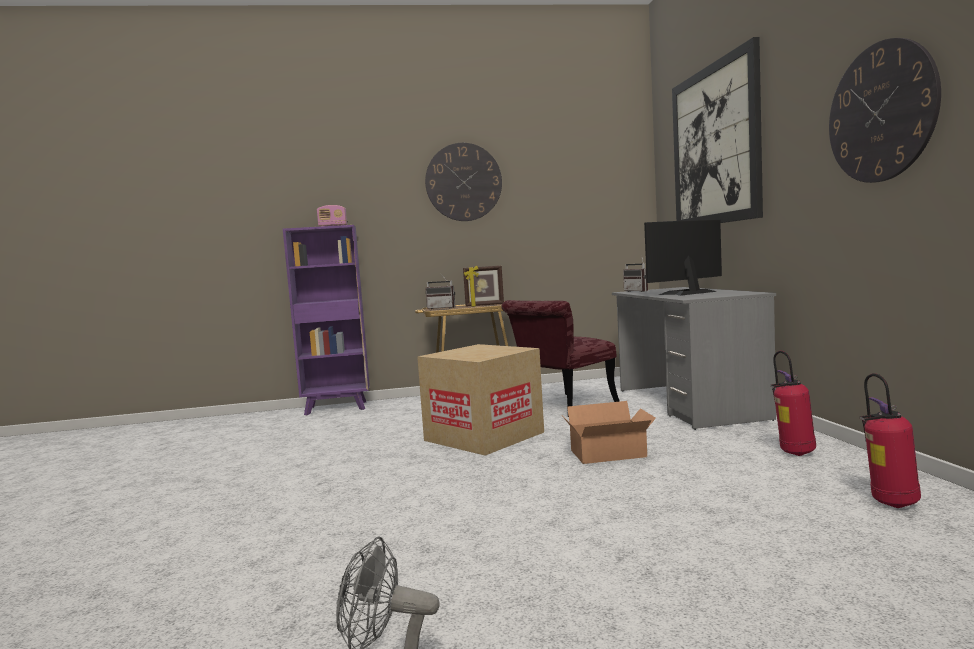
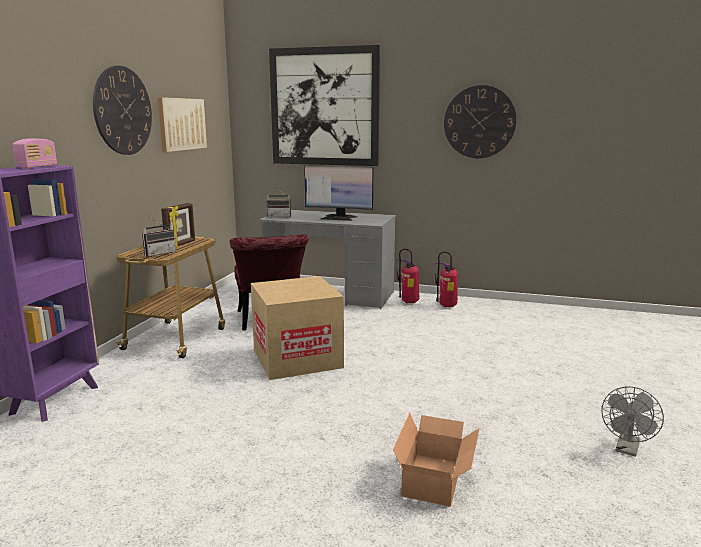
camera: 65 degrees left, 10 degrees up
(554, 191) = (182, 124): none -> picture
(610, 454) = (395, 337): cardboard box -> cardboard box (436, 478)
(687, 293) = (339, 218): monitor -> monitor turned 75 degrees counterclockwise
(890, 503) = (521, 315): fire extinguisher -> fire extinguisher (408, 302)

